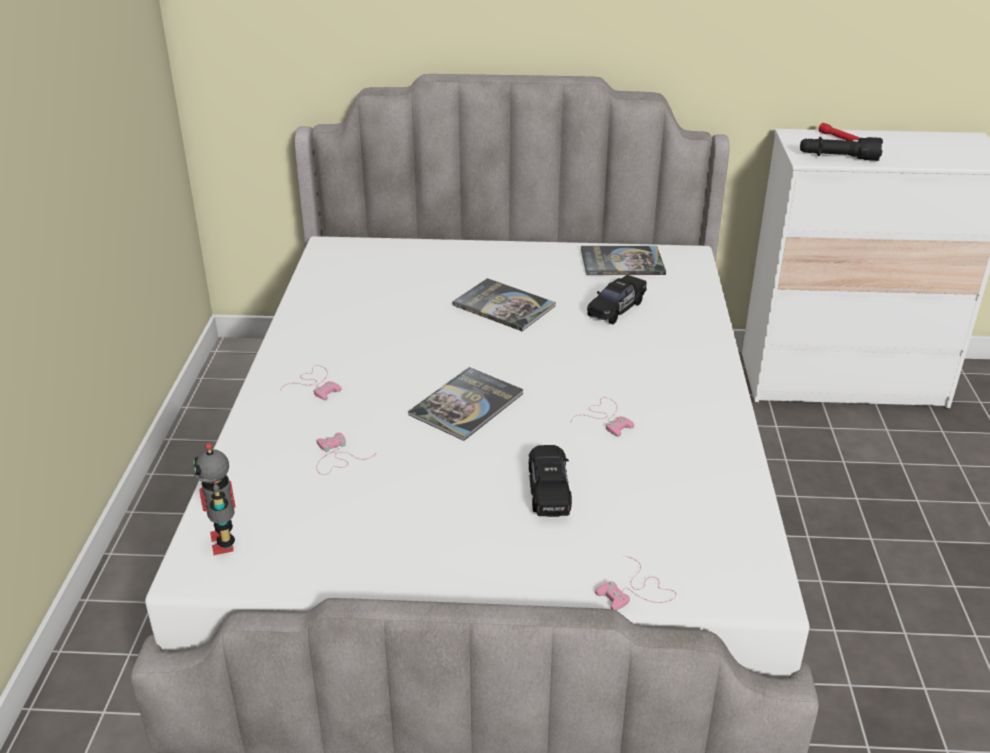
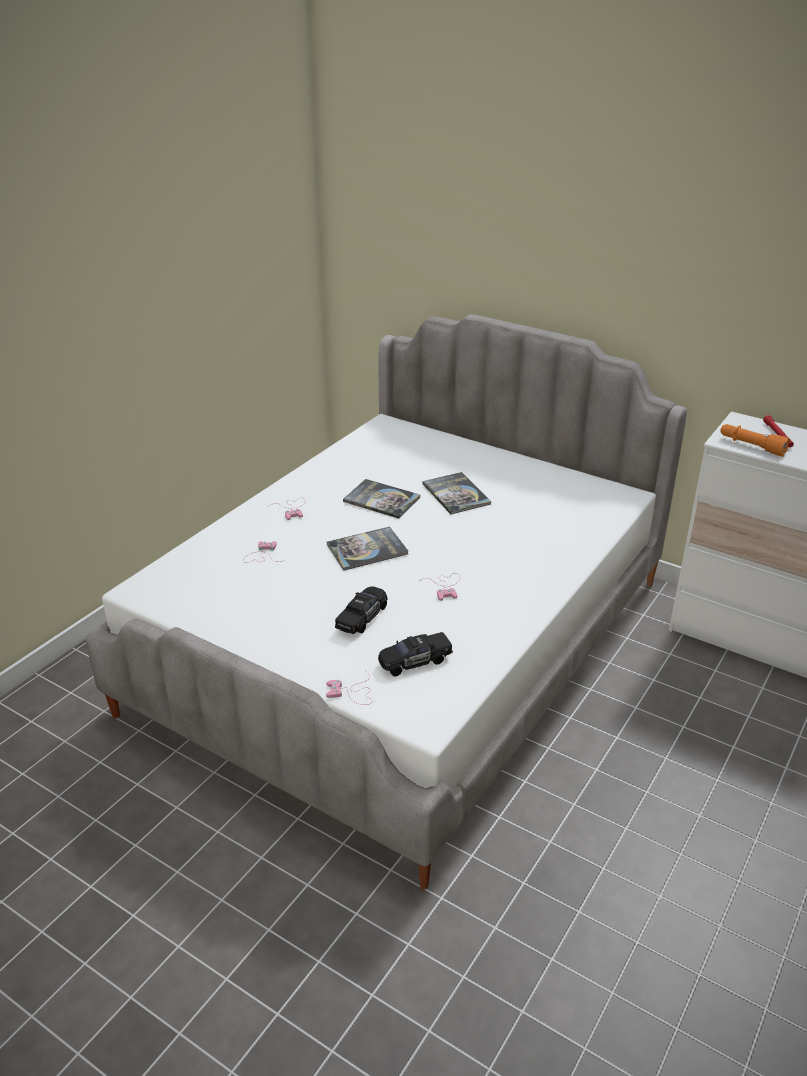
camera: 30 degrees right, 0 degrees up
(225, 542) = (163, 581): toy robot -> none
(616, 309) = (531, 518): black toy car -> black toy car (414, 661)
(622, 262) = (572, 487): book -> book (381, 499)
(838, 157) = (751, 446): black flashlight -> orange flashlight

